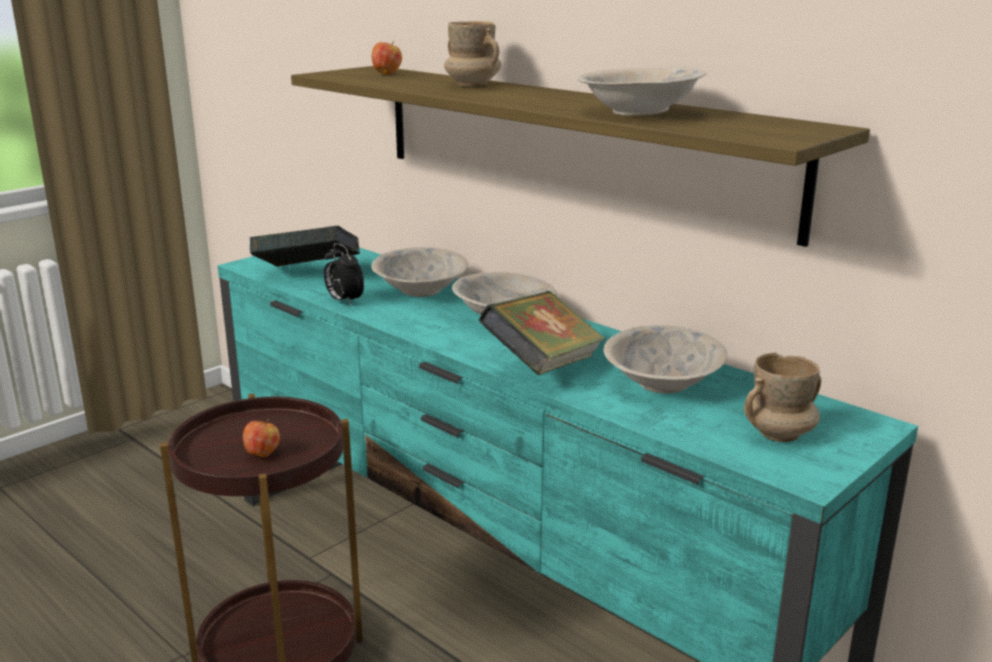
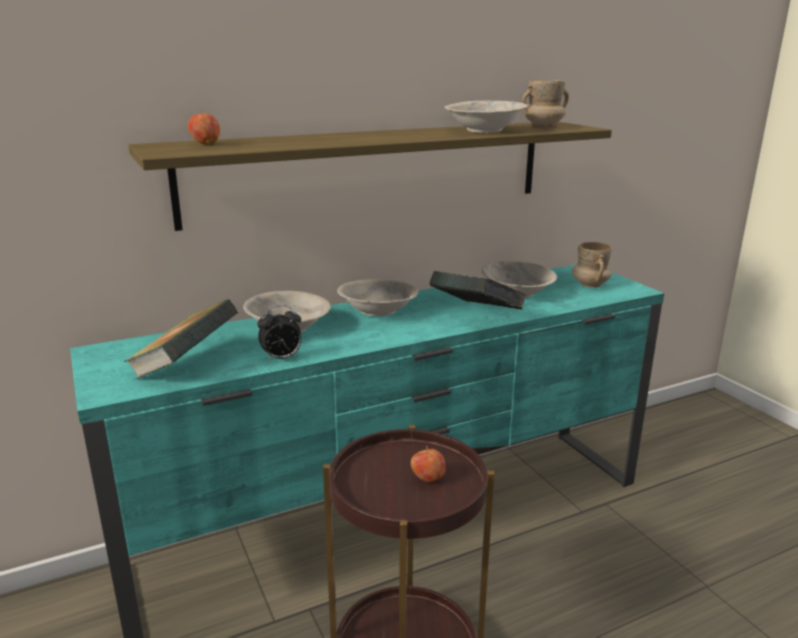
camera: 70 degrees left, 0 degrees up
(473, 85) = (316, 138): beige mug -> beige mug (543, 126)

